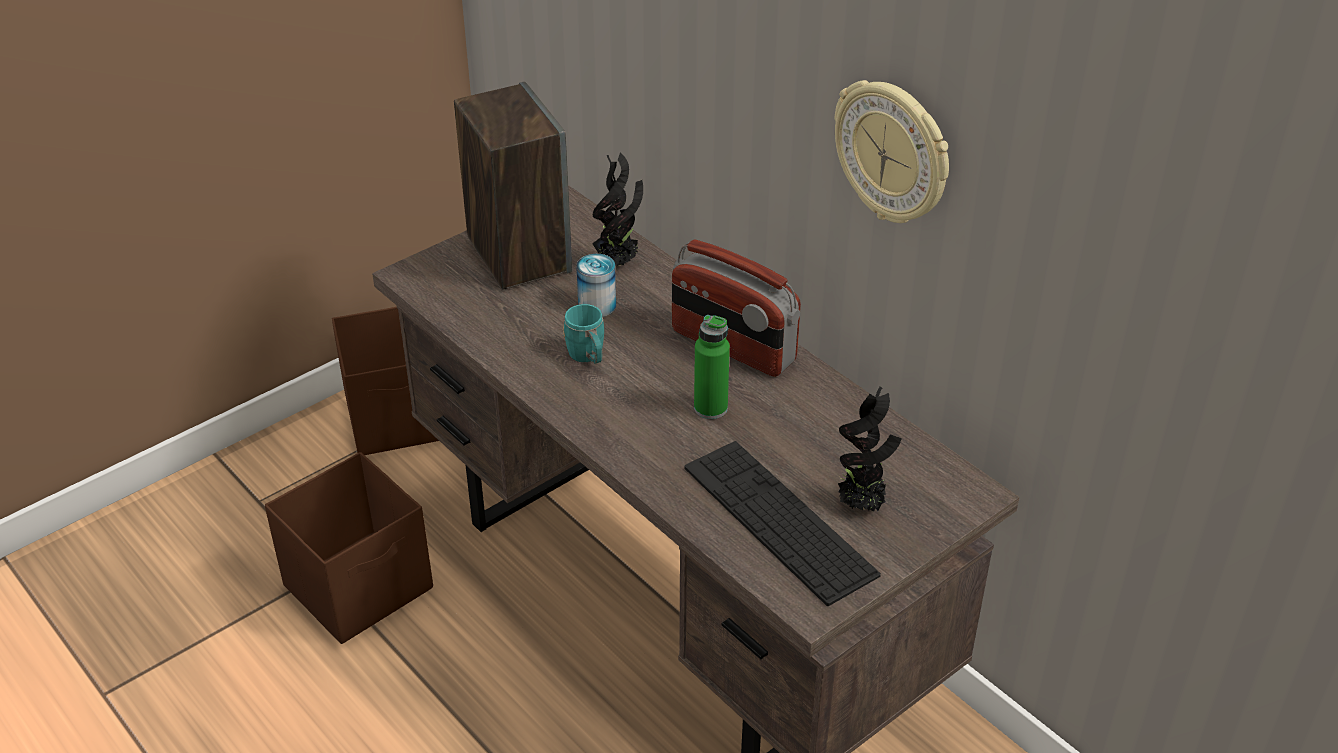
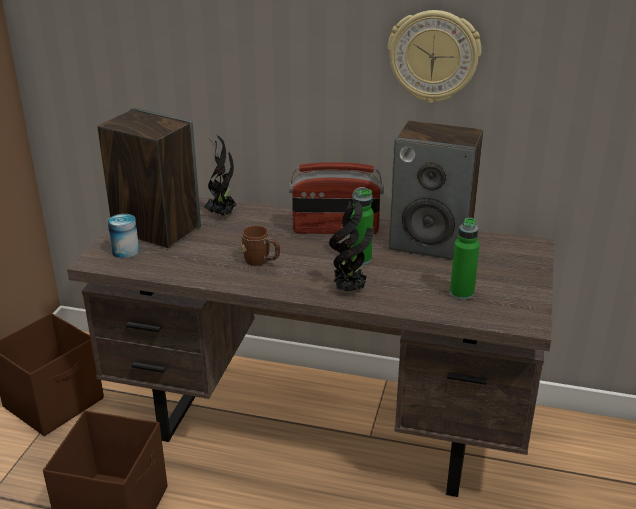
camera: 35 degrees left, 10 degrees down
(588, 357) = (261, 261): turquoise mug -> brown mug
(597, 305) = (235, 237): can -> can (125, 251)
(778, 520) = (461, 293): keyboard -> green bottle
(834, 424) = (432, 243): none -> speaker
(862, 505) = (492, 270): potted plant -> potted plant (350, 290)

